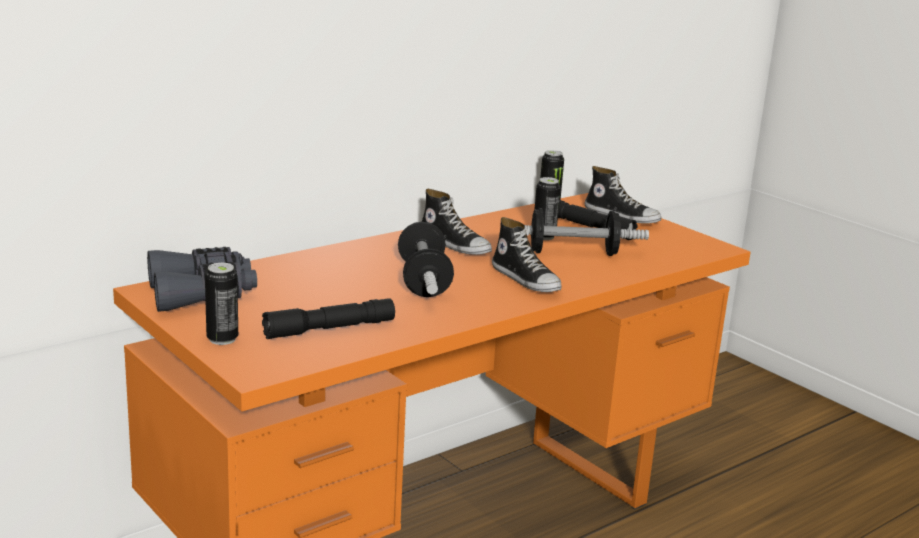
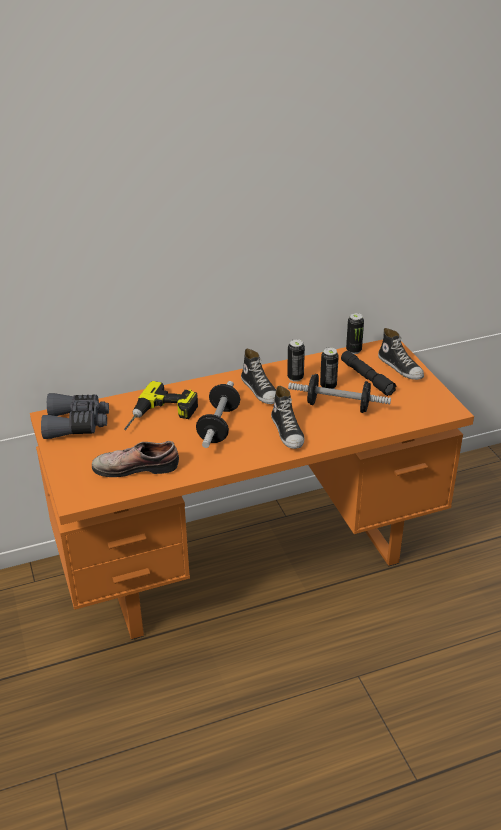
camera: 20 degrees right, 15 degrees up
(222, 339) = (69, 468): can -> can (295, 377)
(329, 329) = (136, 466): black flashlight -> shoe
(330, 278) = (161, 416): none -> power drill

